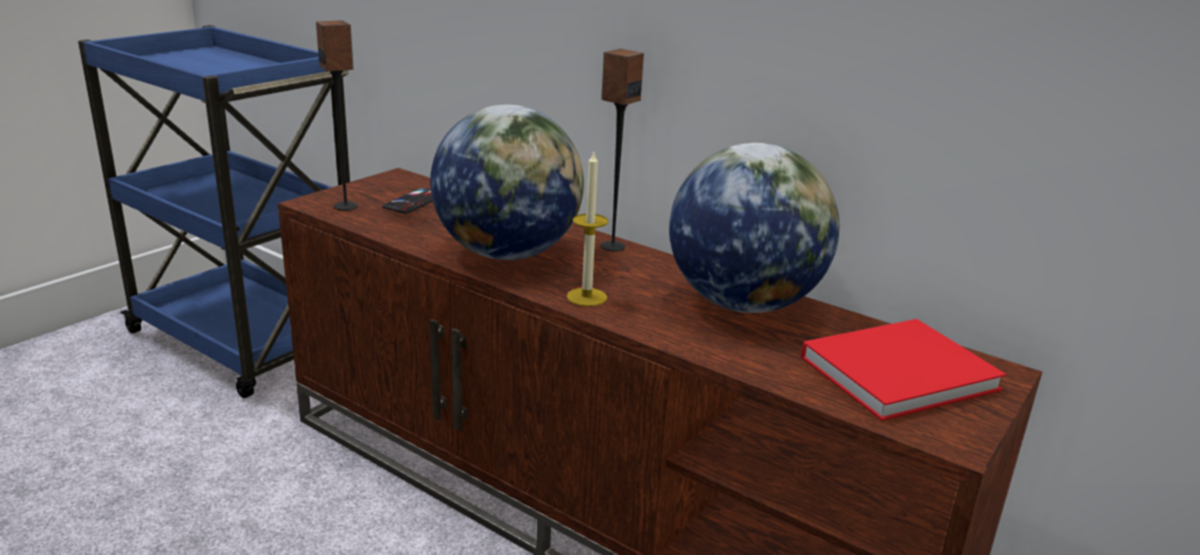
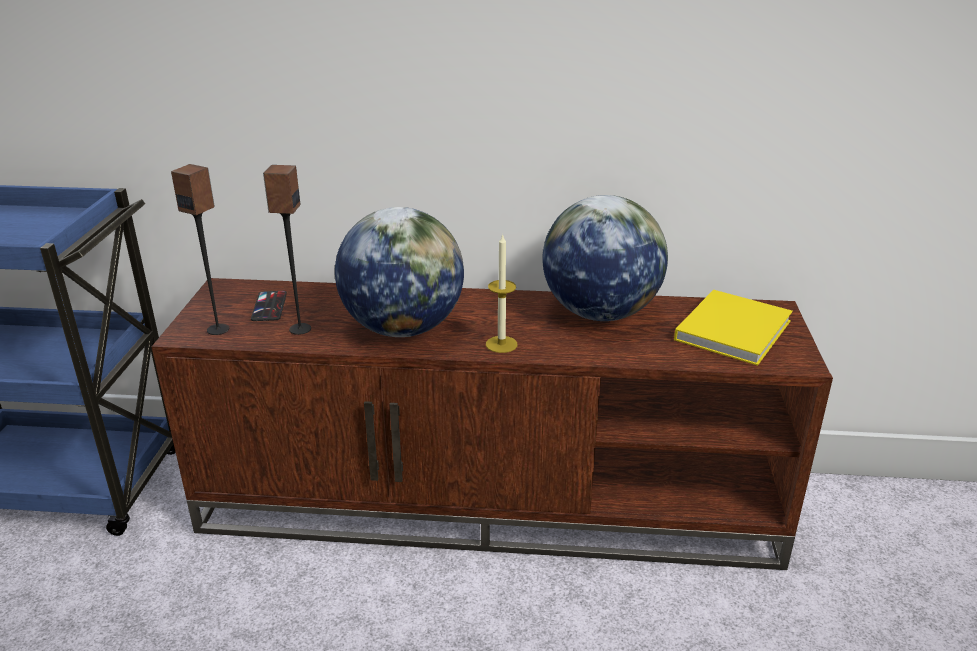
camera: 30 degrees left, 5 degrees up
(612, 246) = (467, 297): speaker -> speaker (299, 329)
(903, 372) = (734, 329): red book -> yellow book

